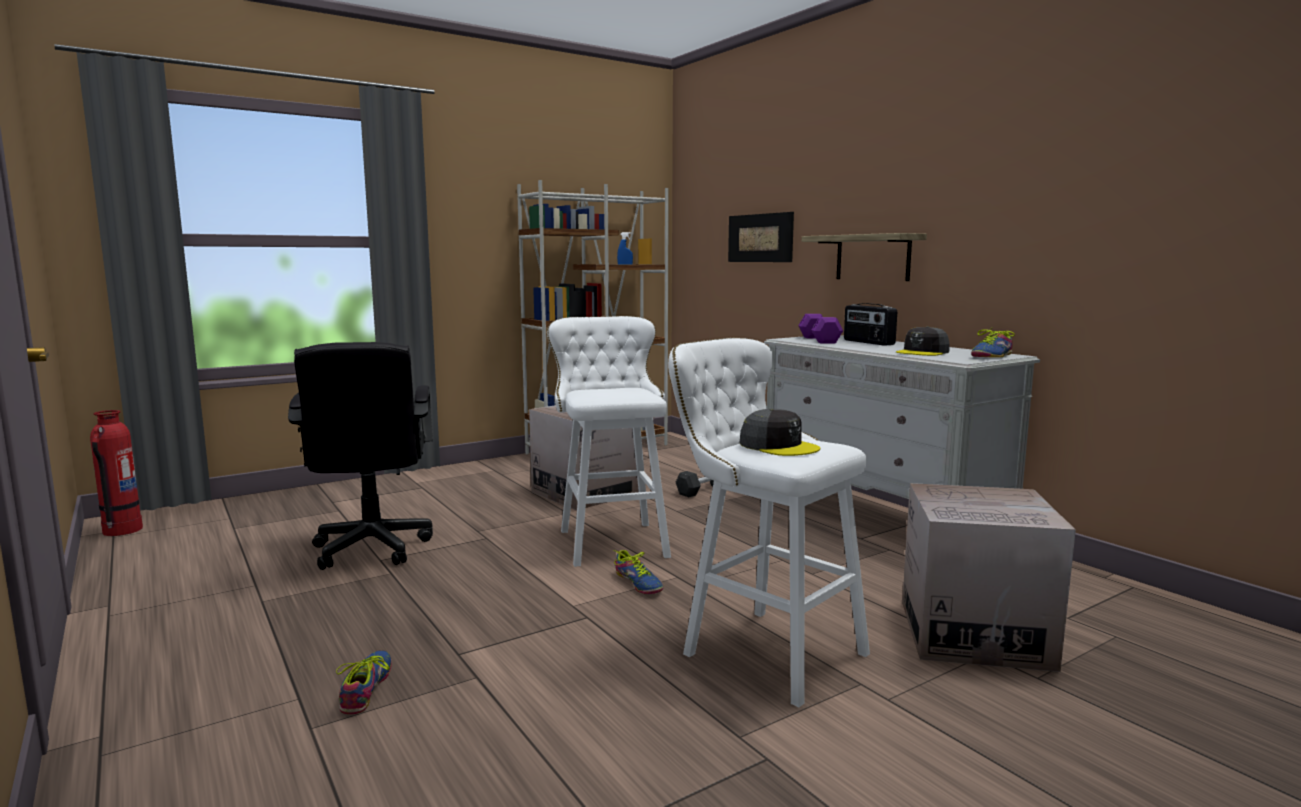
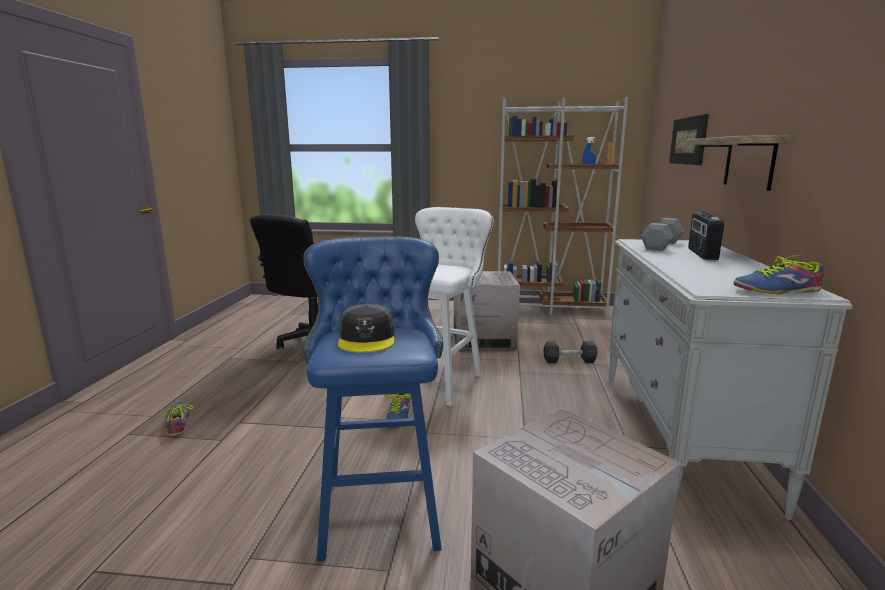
camera: 40 degrees right, 5 degrees up
(121, 530) = (252, 303): fire extinguisher -> none
(366, 688) = (178, 423): shoe -> shoe turned 60 degrees counterclockwise
(758, 646) = (380, 499): white stool -> blue stool
(819, 340) = (661, 245): purple dumbbell -> grey dumbbell
(922, 352) = (708, 273): grey cap -> none

